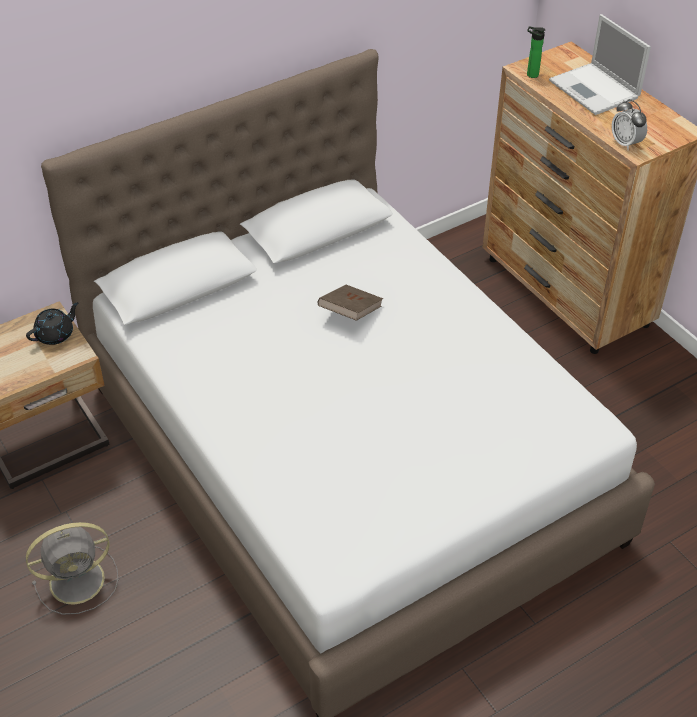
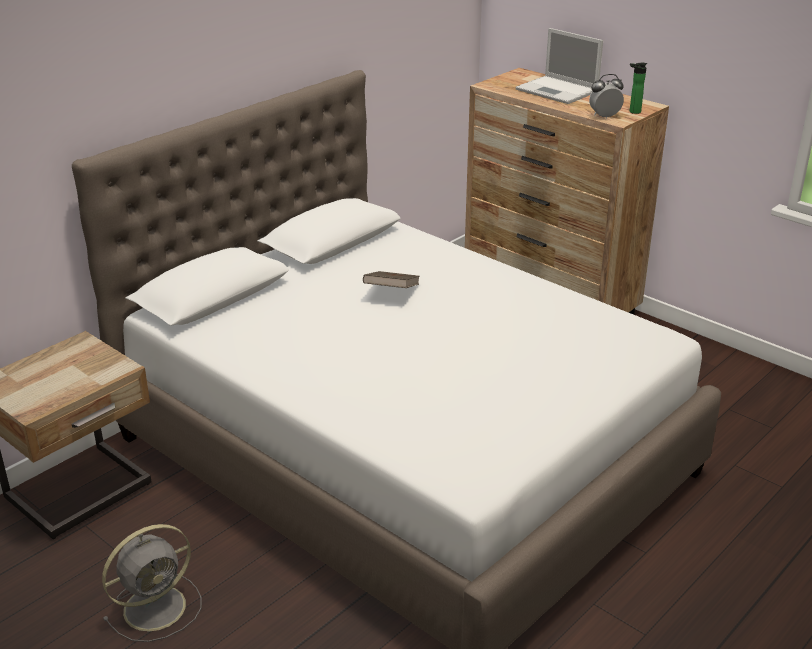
camera: 15 degrees left, 15 degrees down
(55, 334) = (91, 356): black teapot -> none
(530, 74) = (497, 87): bottle -> bottle (633, 112)
(625, 143) = (604, 116): alarm clock -> alarm clock turned 120 degrees clockwise

